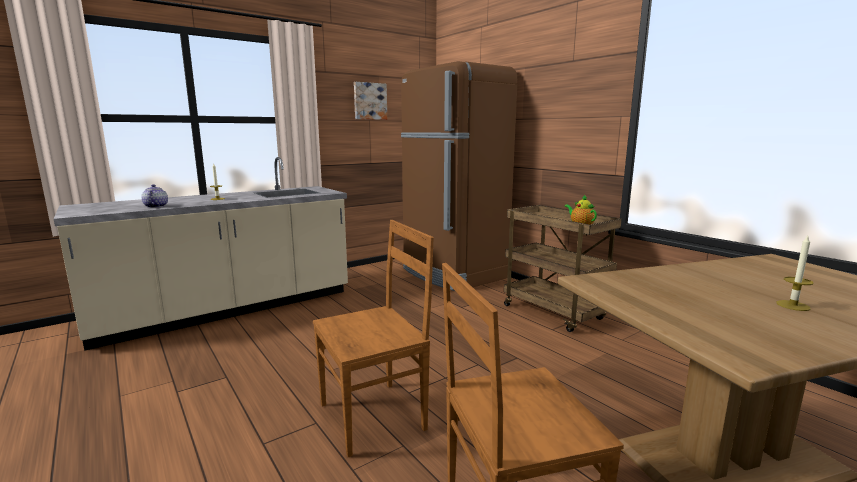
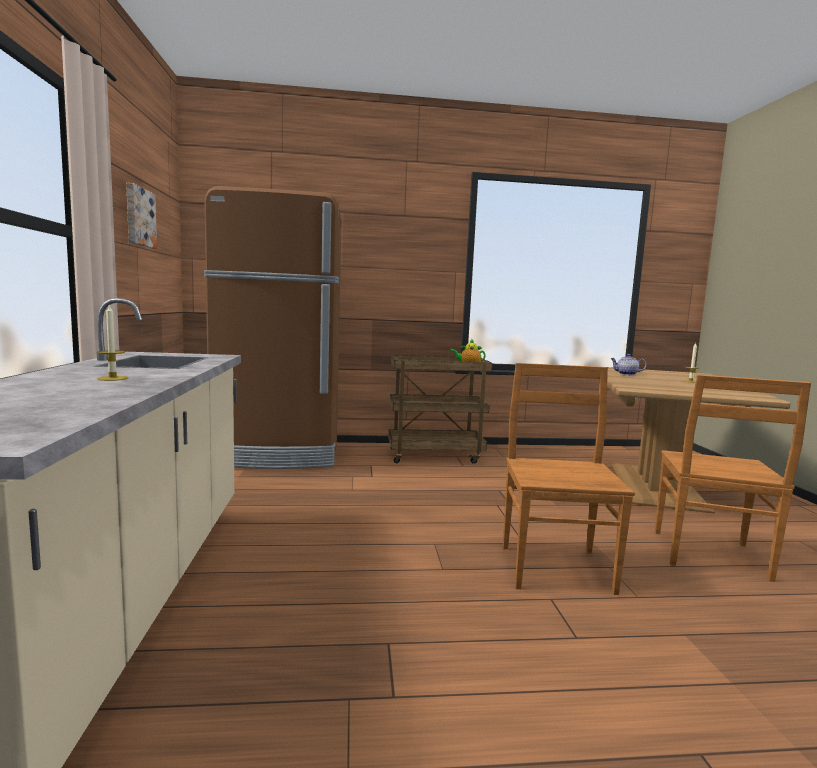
camera: 60 degrees left, 5 degrees down
(155, 206) = (91, 401): teapot -> teapot (626, 374)

